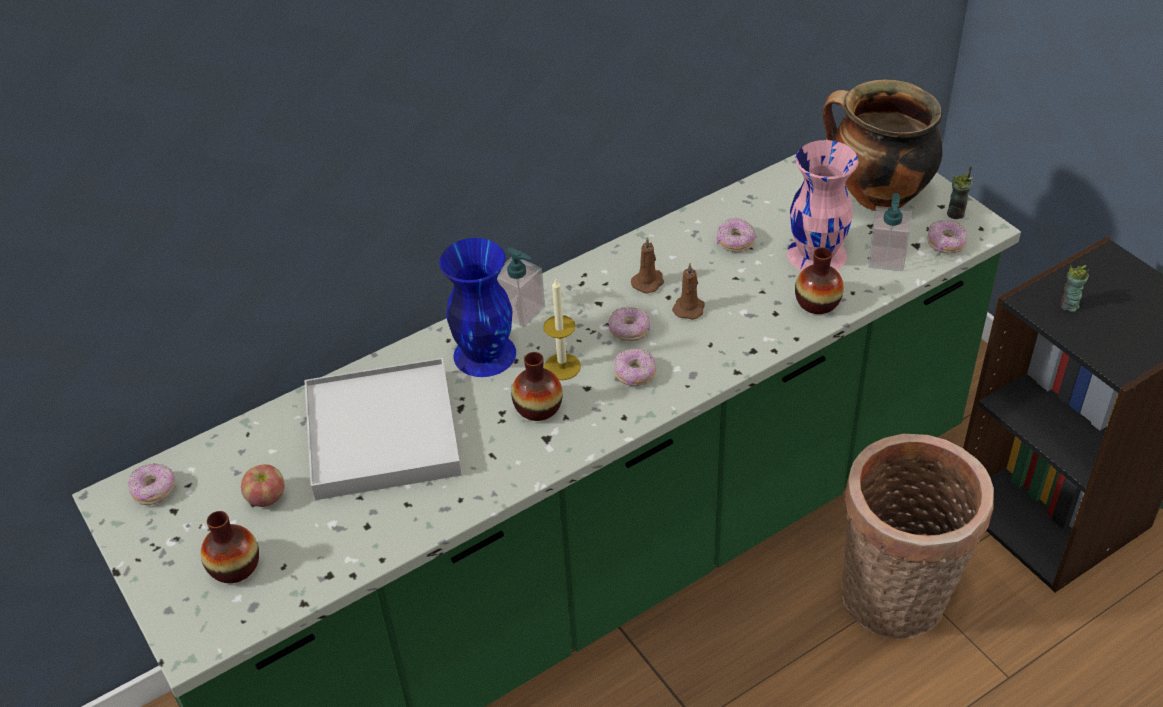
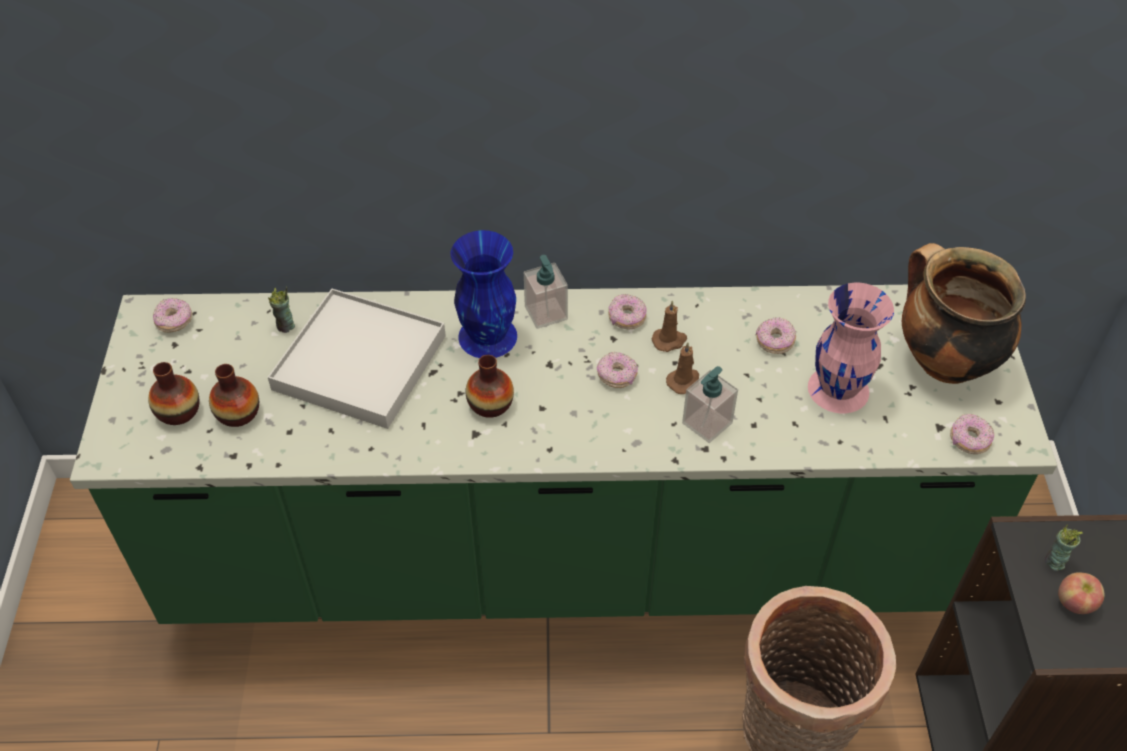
camera: 30 degrees right, 5 degrees up
(267, 498) = (241, 369): apple -> apple (1075, 603)
(562, 367) = (538, 379): candle -> none
(635, 374) = (589, 417): donut -> donut (626, 318)
(817, 303) = (799, 434): vase -> vase (238, 413)
(886, 258) = (900, 425): soap dispenser -> soap dispenser (707, 423)
(956, 214) = (1006, 416): cup -> cup (286, 326)

